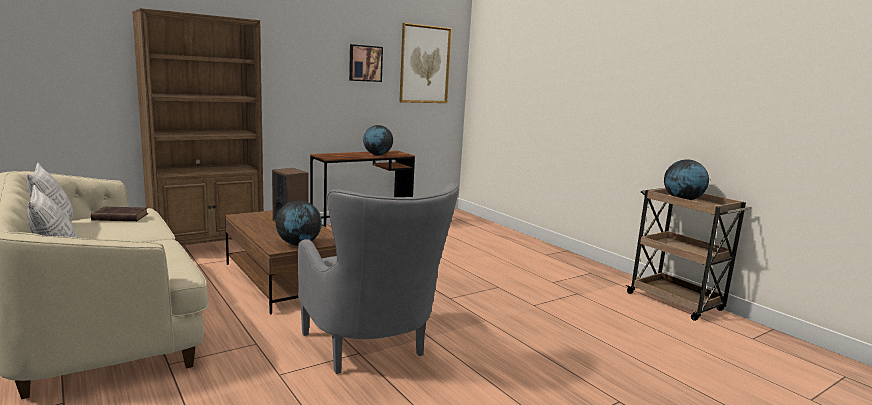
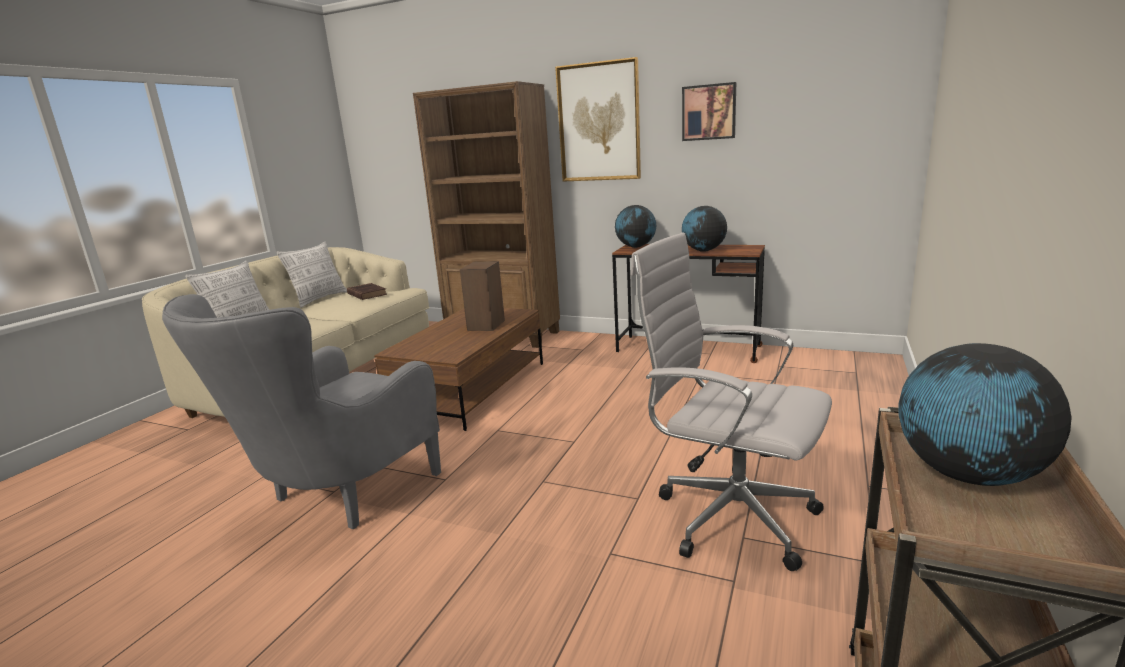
camera: 60 degrees right, 5 degrees up
(299, 244) = (419, 351): globe -> globe (636, 246)
(424, 64) = (826, 99): picture -> picture (599, 122)
(535, 279) = (728, 516): none -> white office chair

